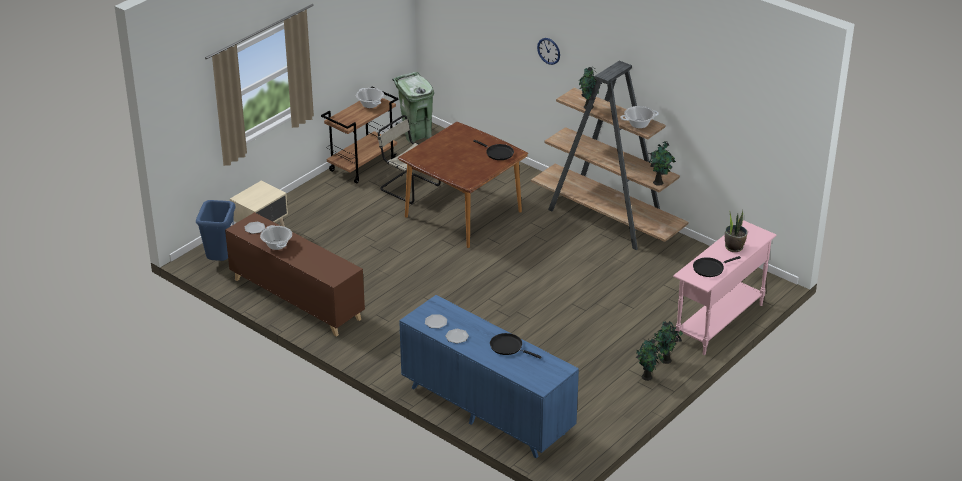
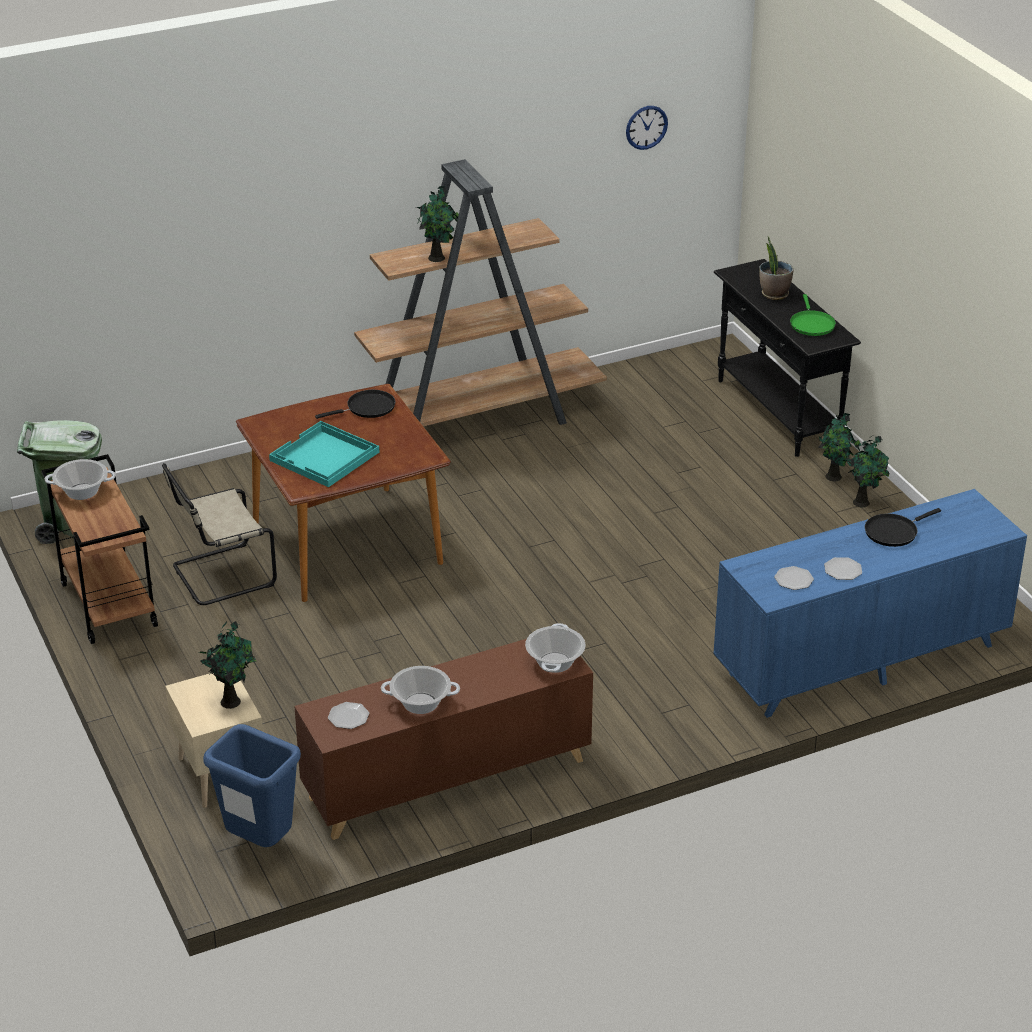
camera: 65 degrees left, 0 degrees up
(443, 154) = (324, 457): none -> turquoise tray
(549, 51) = (289, 228): wall clock -> wall clock (646, 127)
(639, 124) = (520, 235): cooking pot -> cooking pot (555, 662)
(659, 182) = (570, 303): potted plant -> potted plant (231, 701)
(710, 268) = (811, 324): black frying pan -> green frying pan
(719, 323) = (777, 412): pink console table -> black console table

